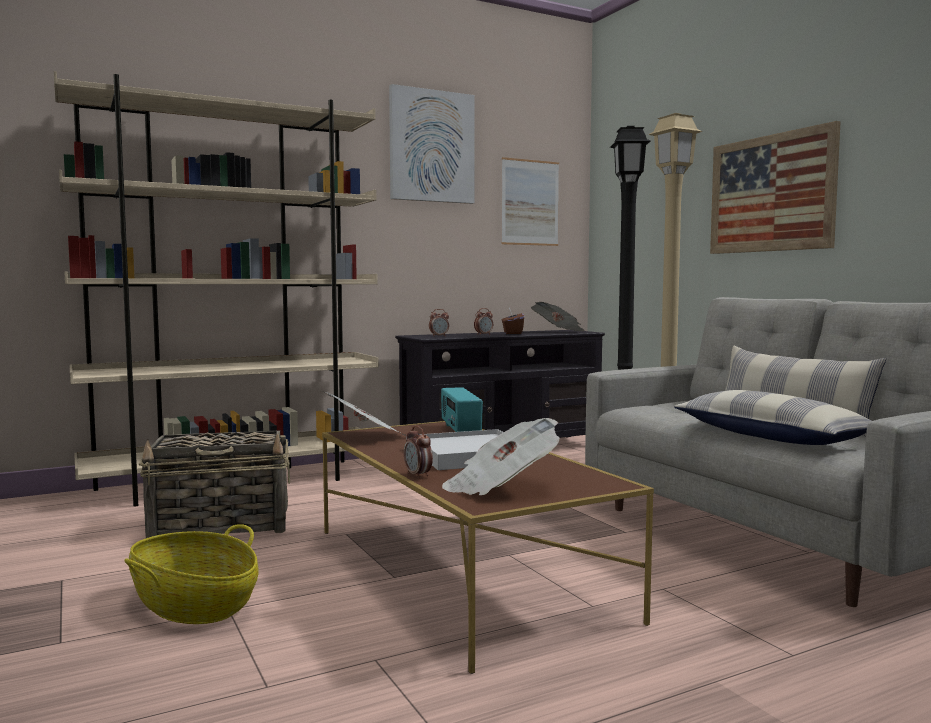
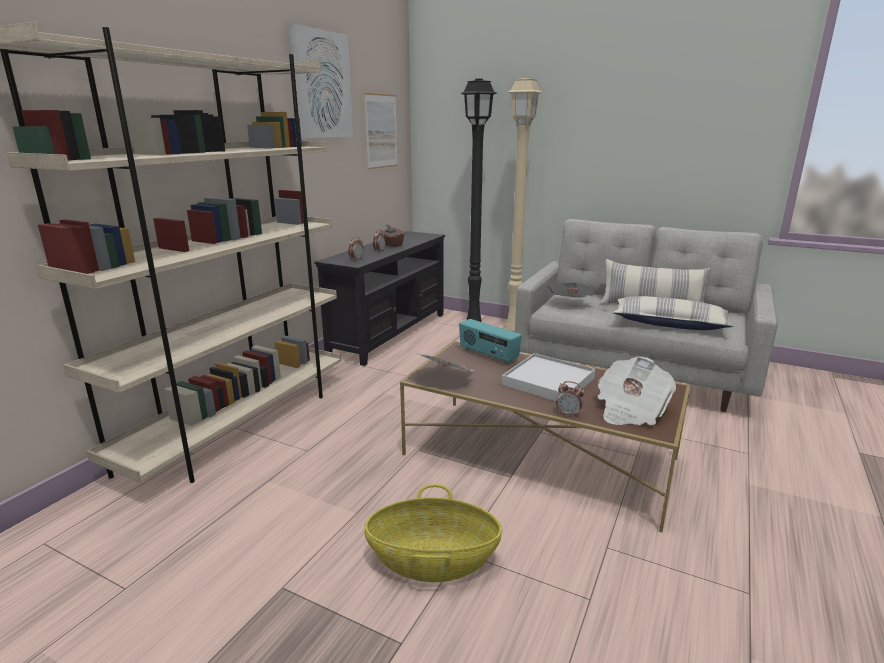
camera: 35 degrees left, 15 degrees up
(222, 524) = (311, 474): basket -> none
(558, 332) = (415, 237): newspaper -> newspaper (570, 303)
(771, 193) = (586, 142): picture -> none

